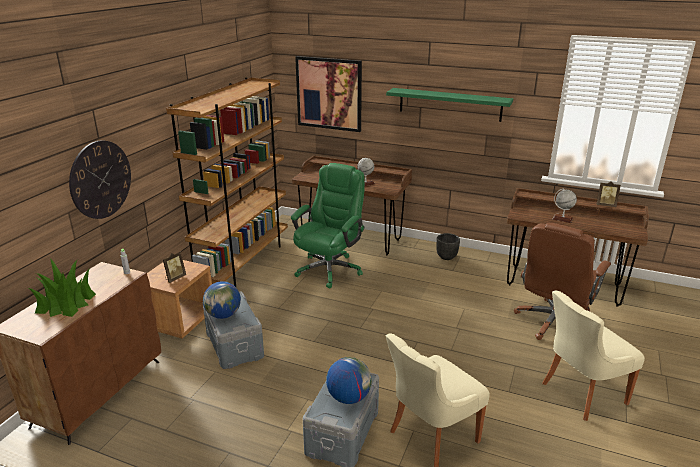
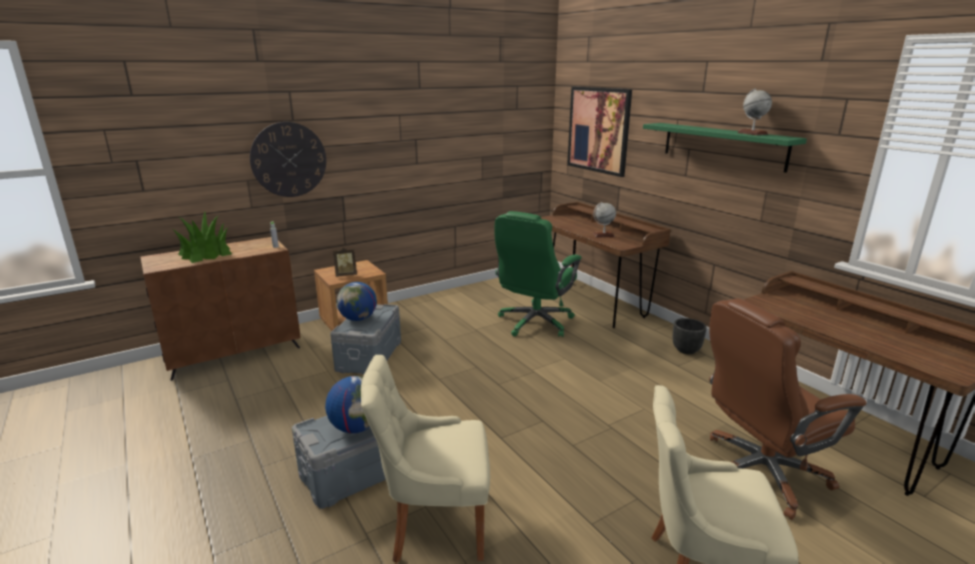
camera: 35 degrees right, 5 degrees down
(244, 262) = (463, 294): brown bookcase -> none
(330, 269) = (534, 323): green office chair -> green office chair turned 150 degrees clockwise
(562, 219) = (829, 322): globe -> globe (752, 133)
(605, 205) = (926, 320): picture frame -> none

